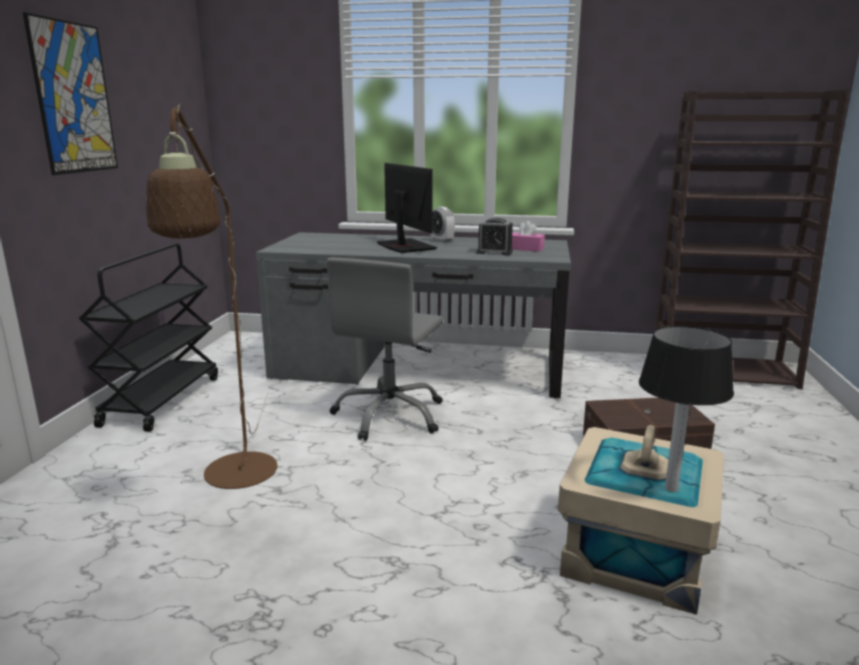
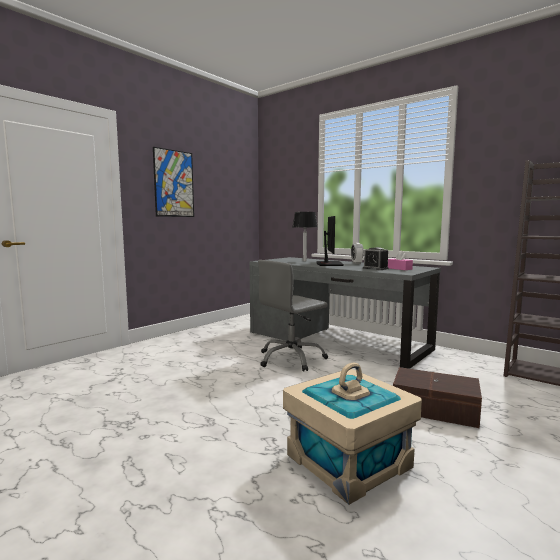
camera: 30 degrees right, 10 degrees down
(162, 400) = (195, 333): black cart -> none
(238, 480) = (186, 369): brown floor lamp -> none
(672, 489) = (346, 405): table lamp -> table lamp (304, 261)

